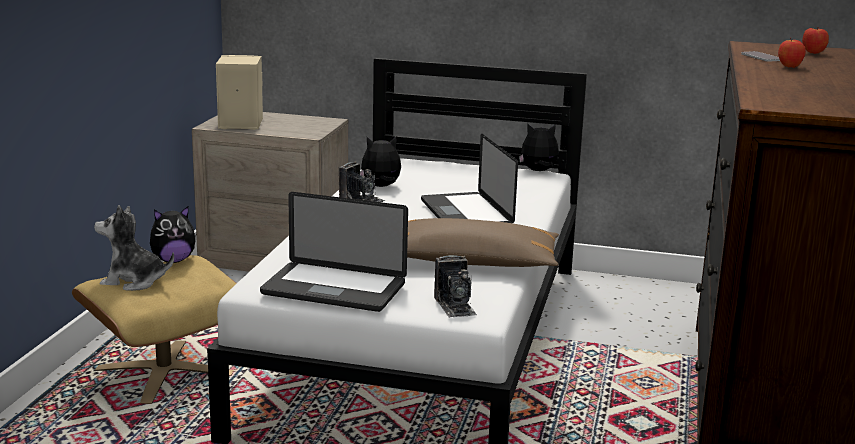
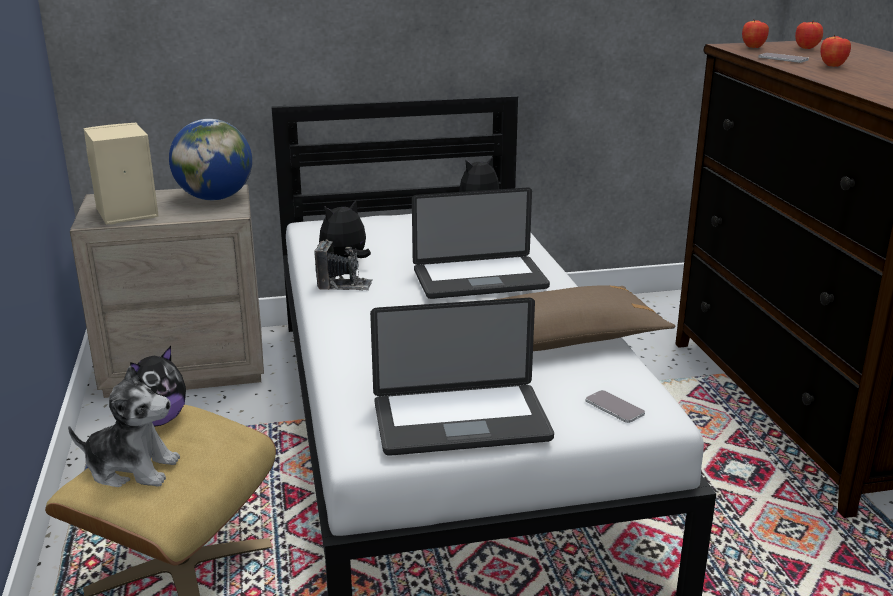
camera: 25 degrees left, 5 degrees up
(133, 282) = (132, 469): plush toy -> plush toy turned 150 degrees counterclockwise
(312, 124) = (215, 198): none -> globe
(455, 306) = (614, 407): camera -> phone
(466, 214) = (480, 279): laptop -> laptop turned 60 degrees counterclockwise
(763, 47) = (753, 47): none -> apple

